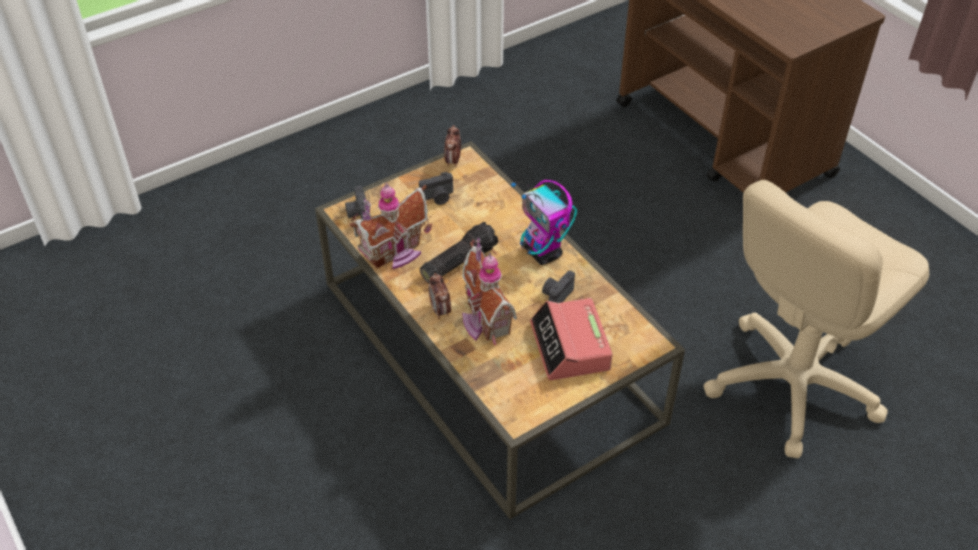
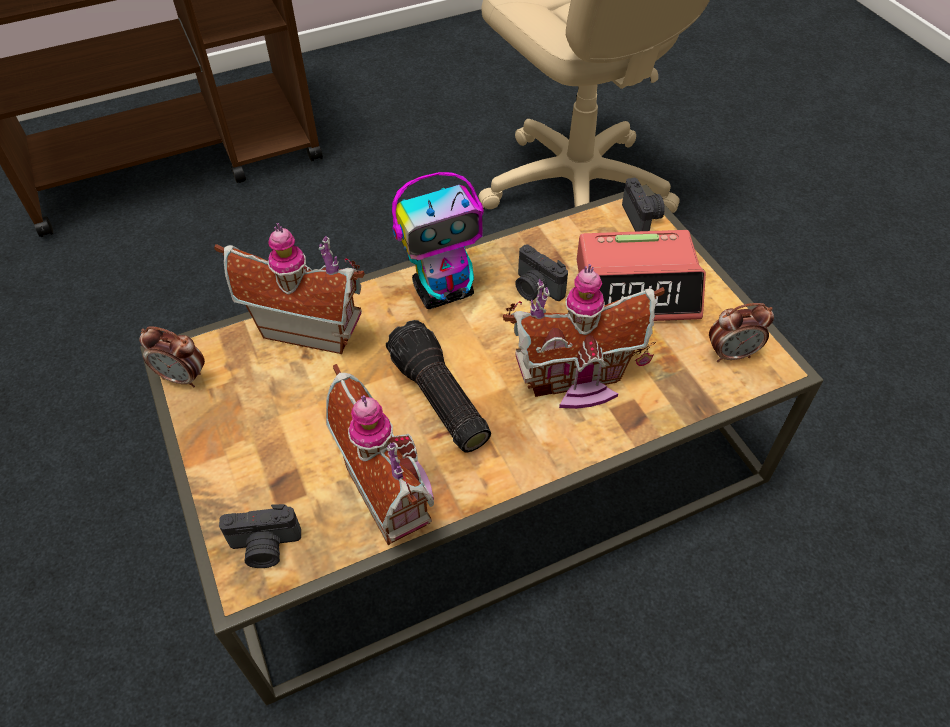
camera: 80 degrees left, 5 degrees up
(438, 198) = (270, 410): camera -> camera (642, 218)
(440, 311) = (547, 436): alarm clock -> alarm clock (731, 354)
(500, 200) = (310, 326): none -> toy house

